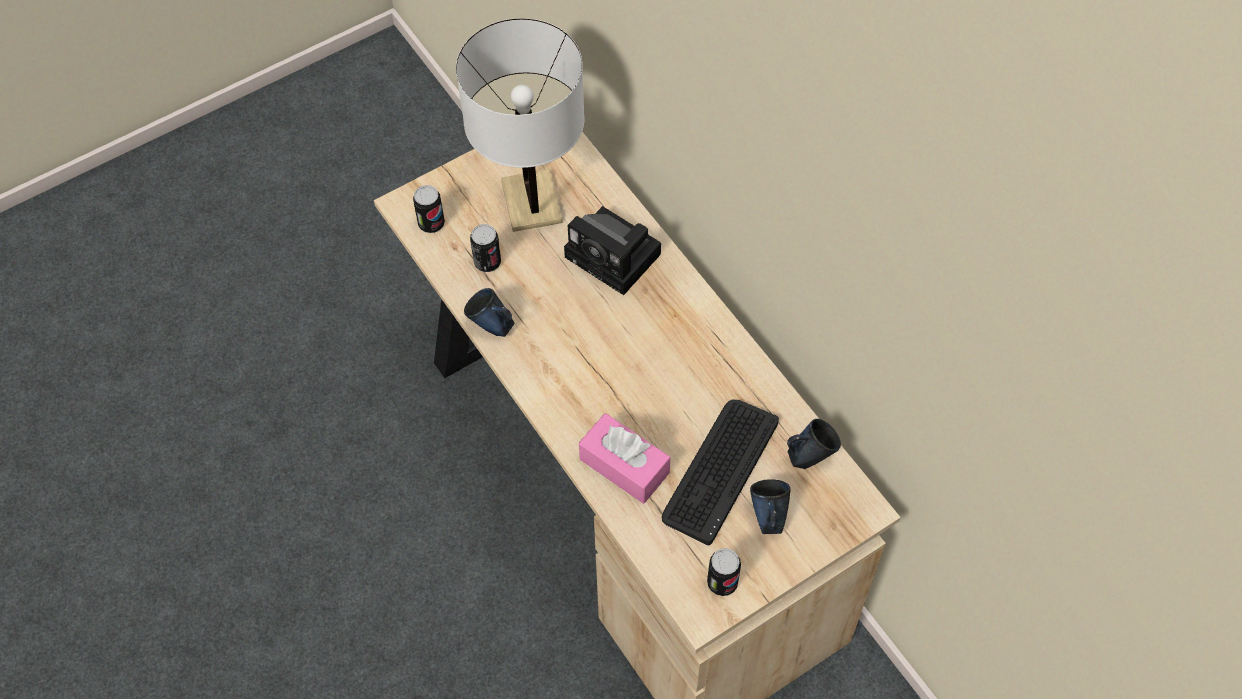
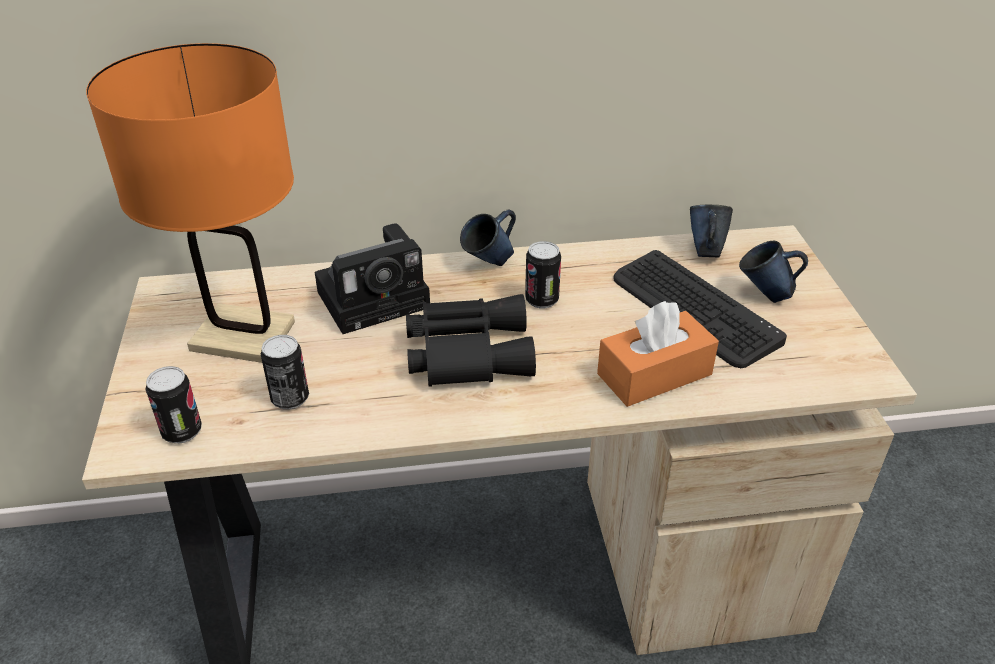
camera: 65 degrees left, 20 degrees down
(492, 327) = (388, 424): blue mug -> blue mug (490, 265)
(532, 202) = (243, 336): white table lamp -> orange table lamp
(587, 339) = (466, 350): none -> black binoculars
(624, 466) = (654, 374): pink tissue box -> orange tissue box
(722, 583) = (835, 349): can -> can (541, 300)

